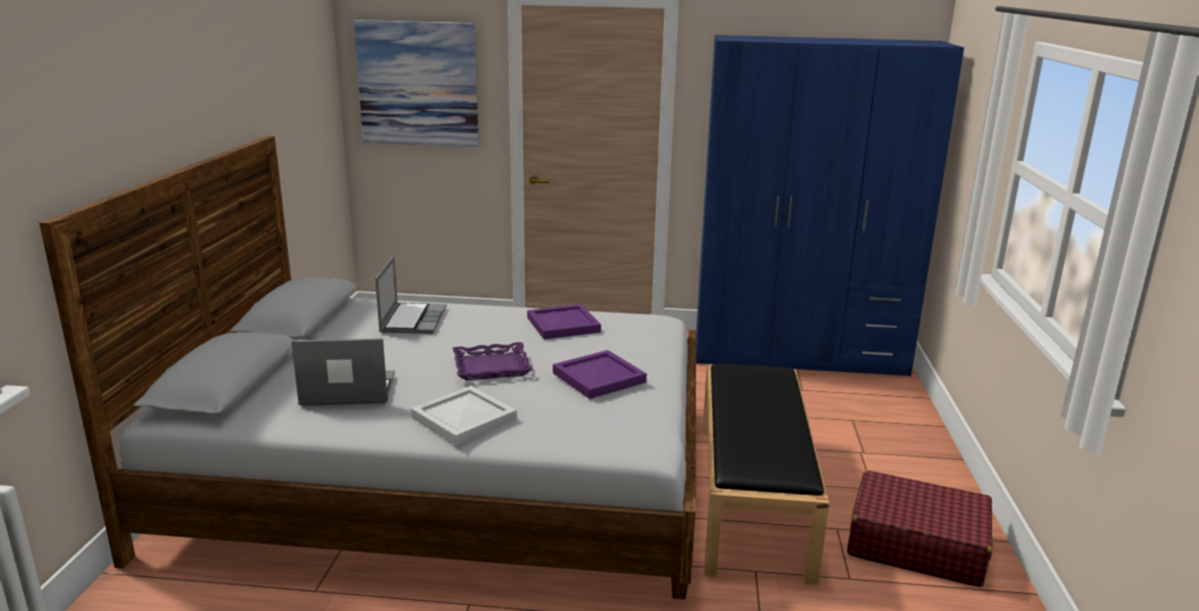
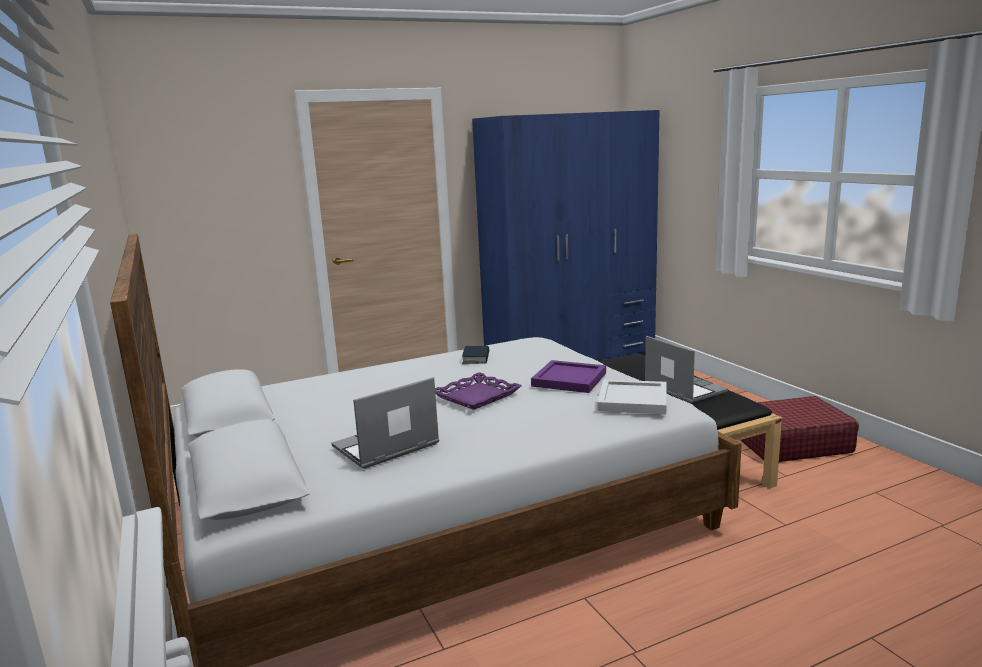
camera: 30 degrees left, 5 degrees down
(412, 320) = (343, 387): laptop -> laptop (683, 389)
(418, 84) = (212, 185): picture -> none
(465, 418) = (523, 432): white tray -> white tray (634, 400)
(564, 325) = (476, 358): purple tray -> book

